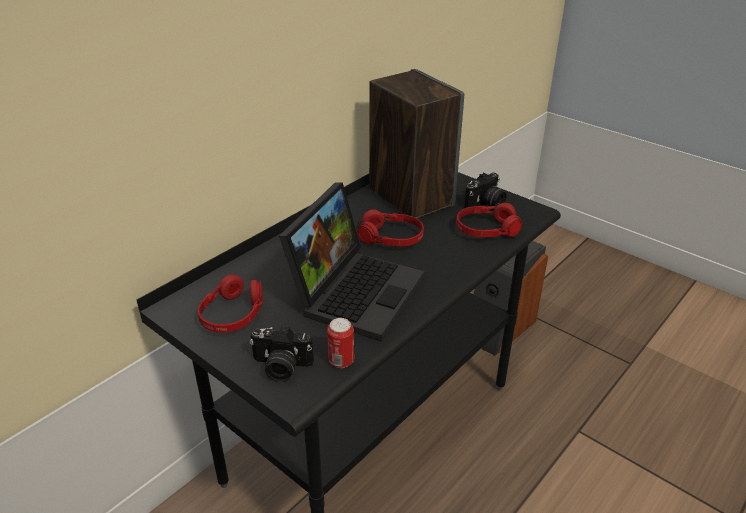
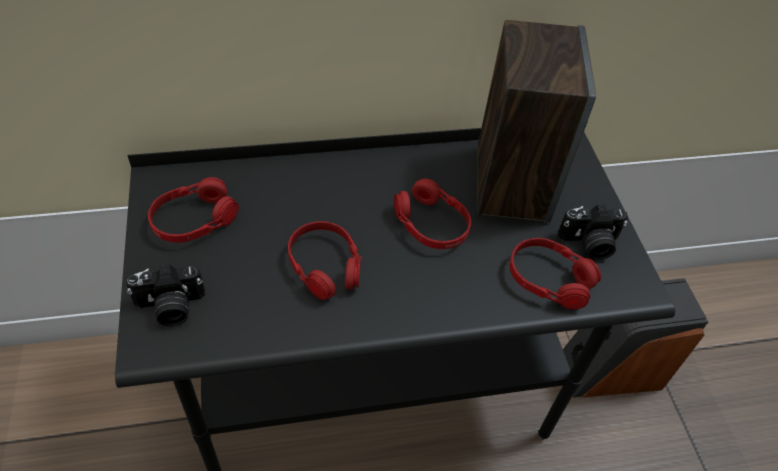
camera: 35 degrees right, 15 degrees up
(281, 367) = (170, 307): camera -> camera turned 60 degrees counterclockwise
(341, 361) = (224, 339): can -> none
(355, 290) = (325, 266): laptop -> red headphones

